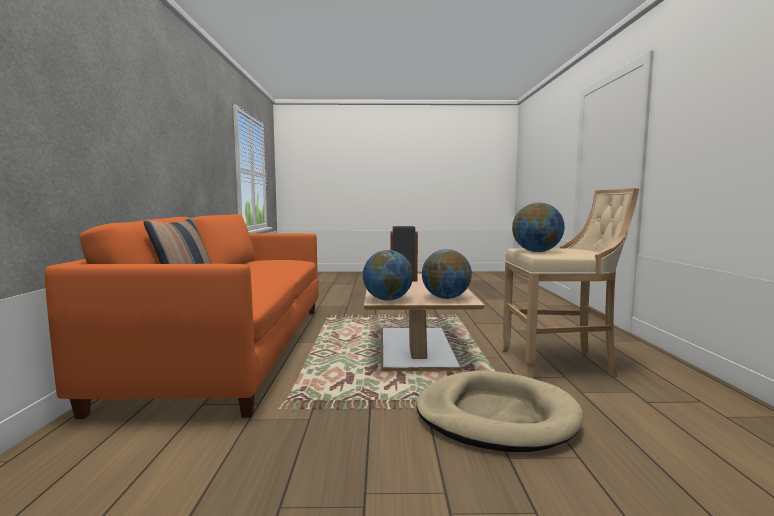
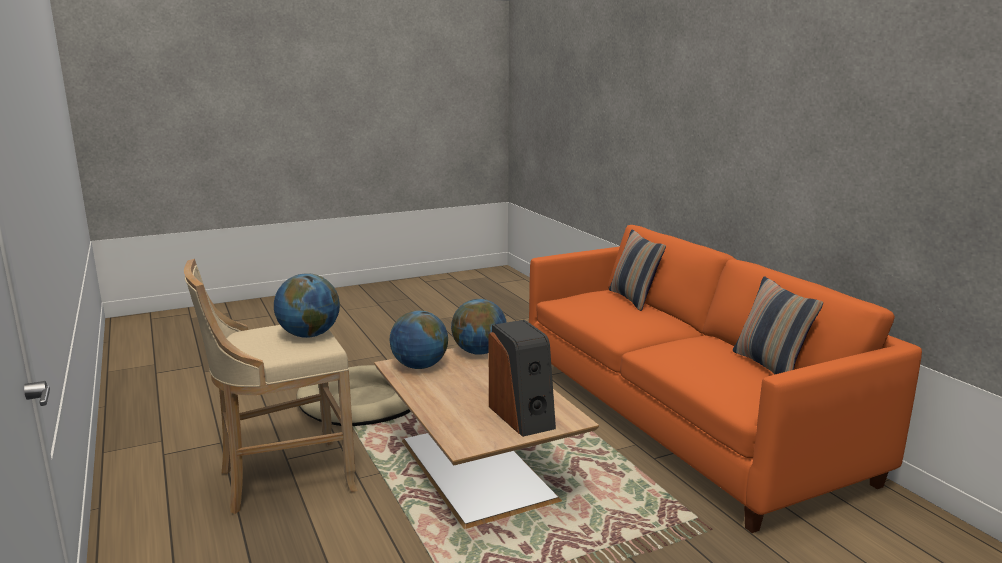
camera: 155 degrees right, 10 degrees up
(250, 262) = (770, 366): none -> pillow

